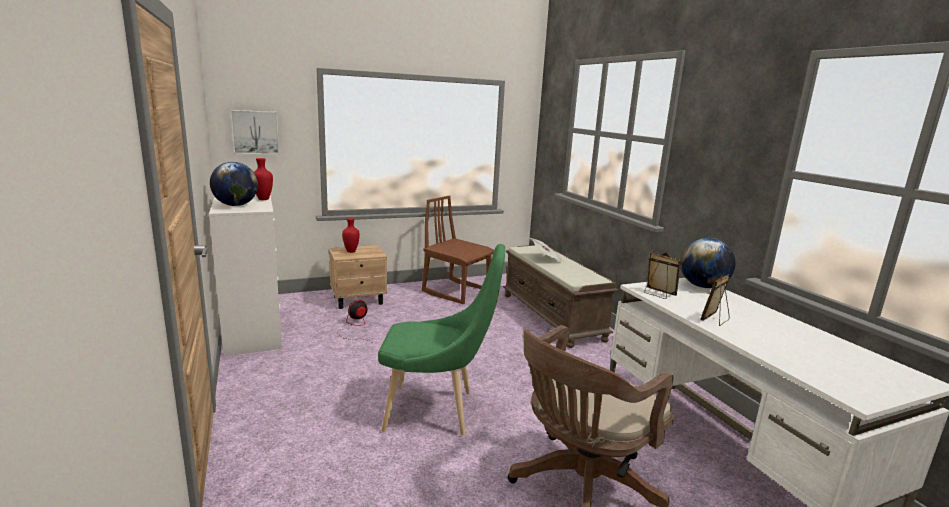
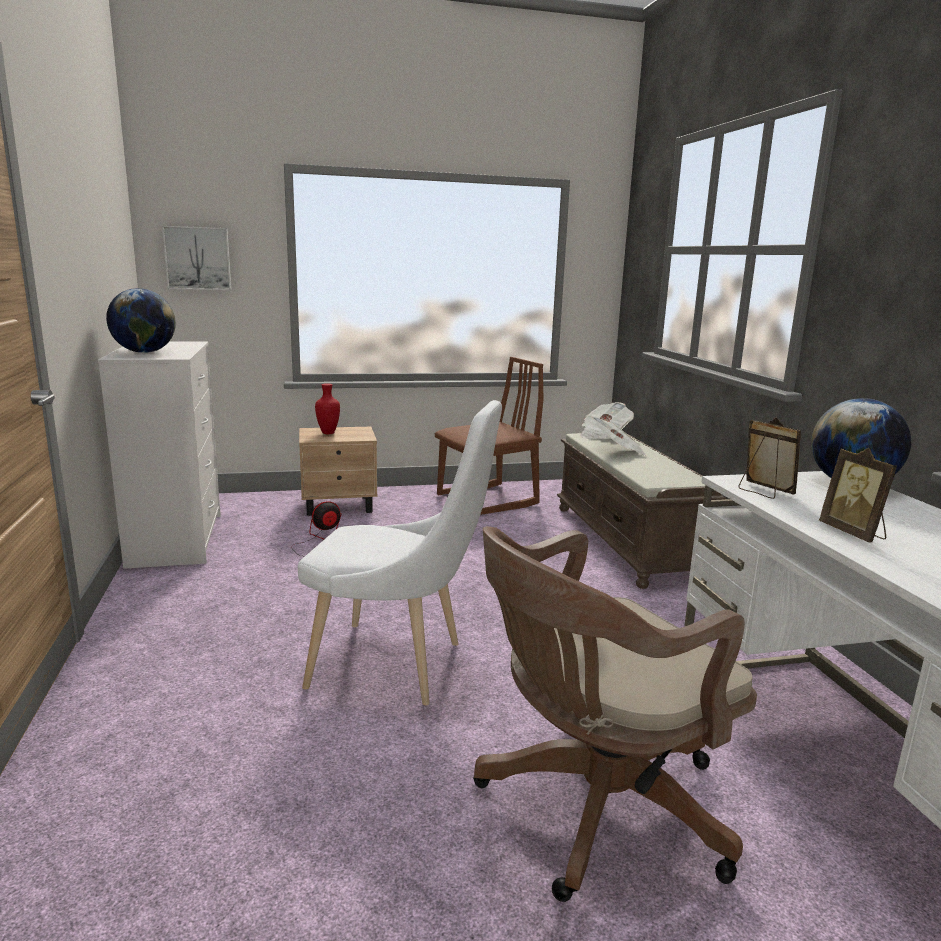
camera: 10 degrees right, 0 degrees up
(263, 199) = (189, 347): red vase -> none
(436, 411) = (397, 666): green chair -> white chair
(457, 291) = (487, 500): brown chair -> brown chair turned 105 degrees clockwise
(533, 248) = (603, 435): none -> newspaper
(715, 320) = (854, 533): picture frame -> picture frame turned 75 degrees counterclockwise

